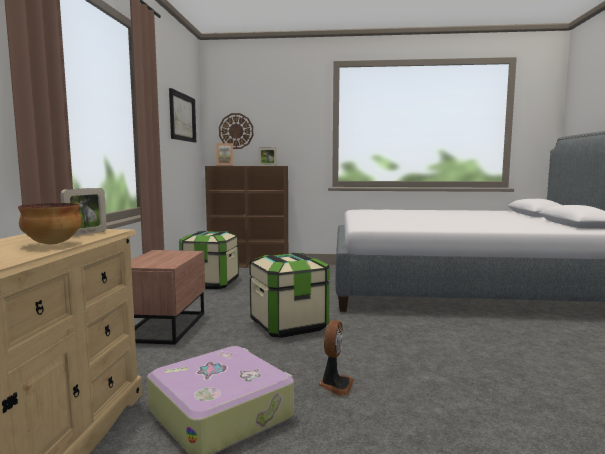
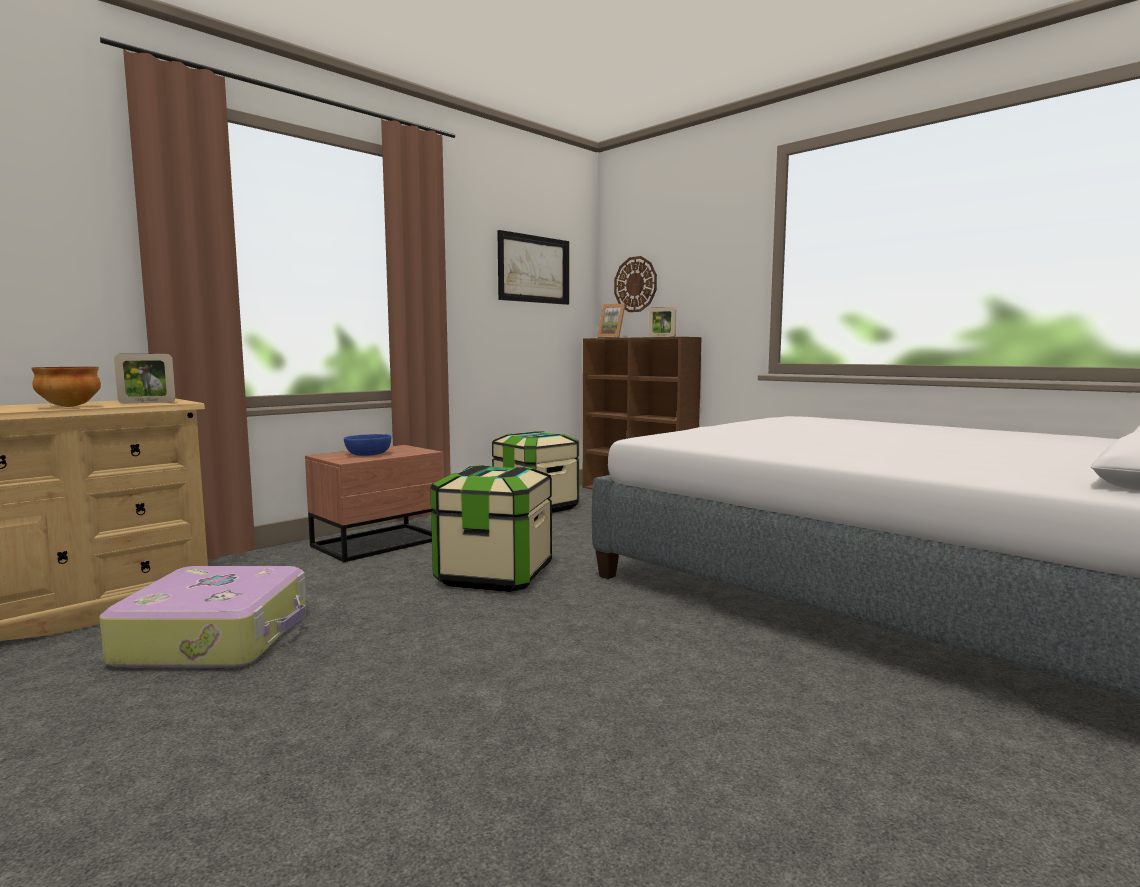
camera: 40 degrees right, 0 degrees up
(161, 259) = (368, 454): none -> blue bowl
(335, 385) = (364, 655): fan -> none

